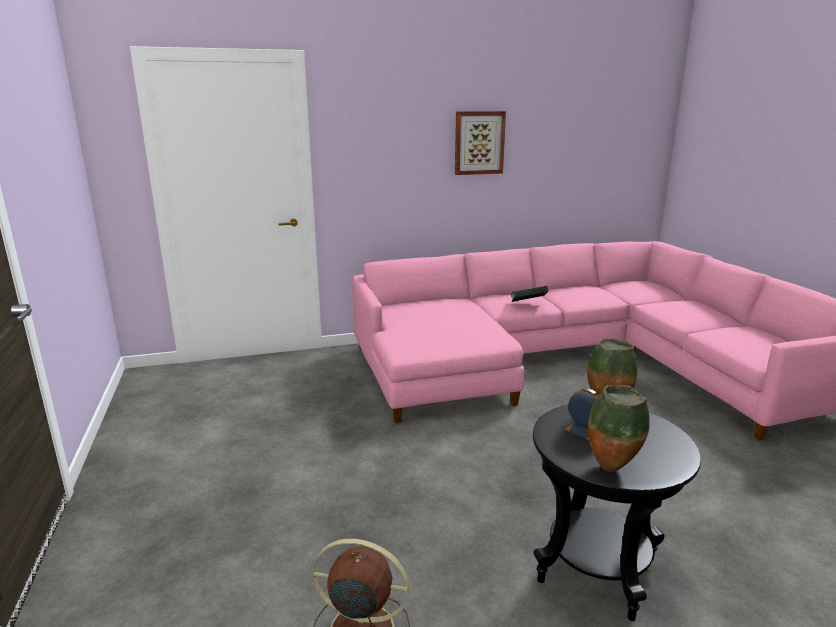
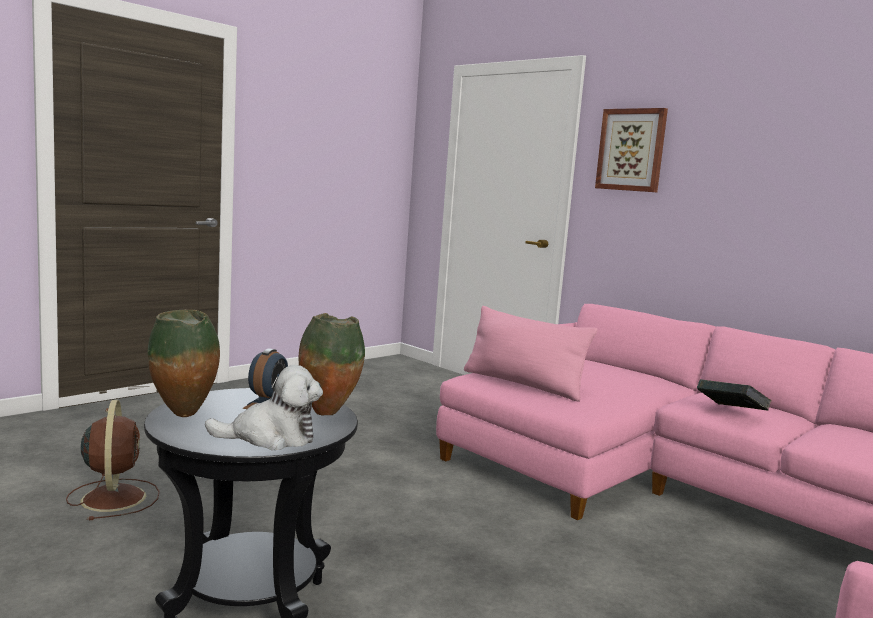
camera: 60 degrees right, 10 degrees down
(433, 339) = (523, 384): none -> pink pillow
(479, 143) = (790, 169): picture -> picture (631, 150)
(661, 440) = (271, 437): none -> plush toy

